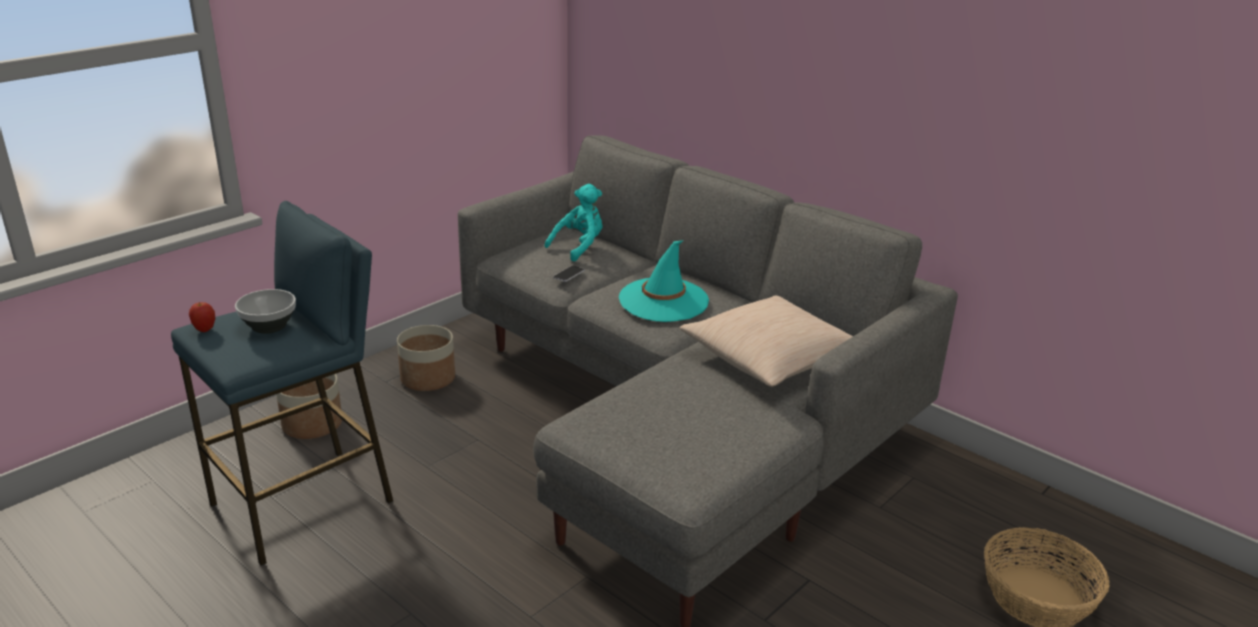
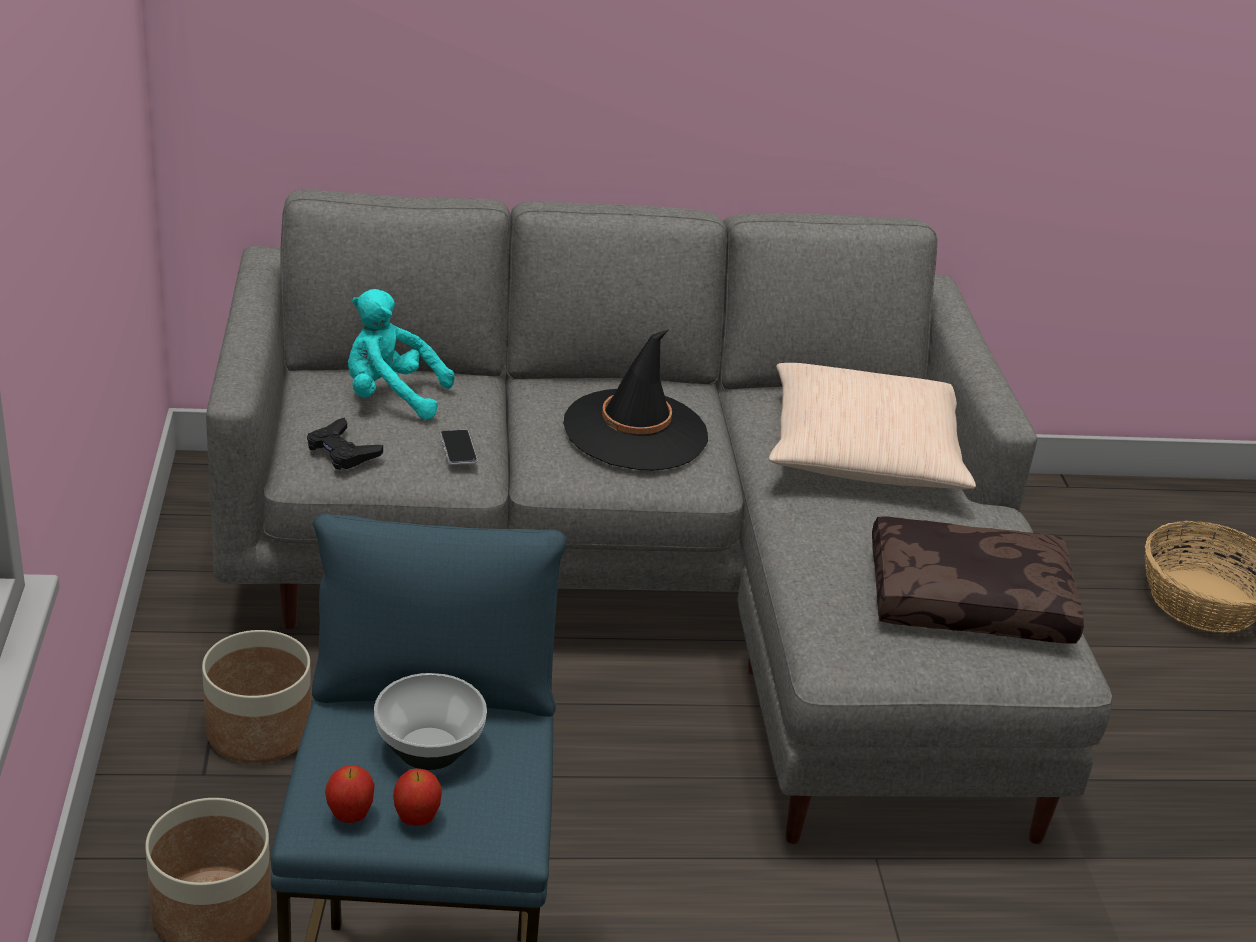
camera: 50 degrees left, 5 degrees up
(218, 342) = (416, 820): none -> apple
(520, 257) = (342, 451): none -> black game controller
(579, 247) = (391, 397): turquoise plush toy -> turquoise plush toy turned 75 degrees counterclockwise
(663, 300) = (635, 431): turquoise hat -> black hat
(691, 438) = (969, 599): none -> brown pillow

